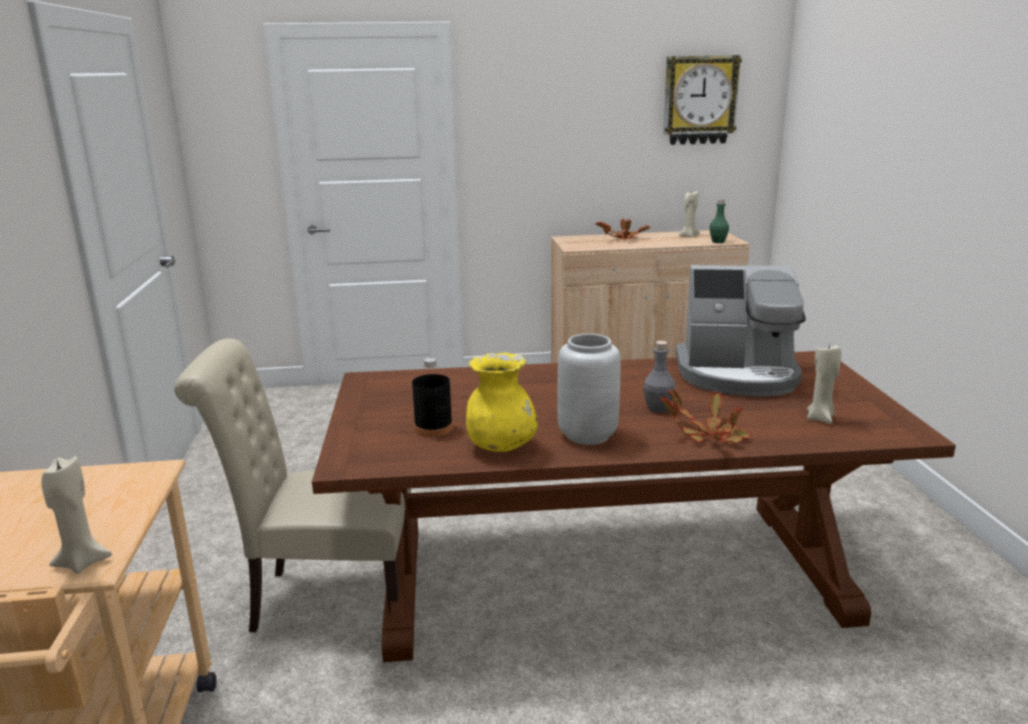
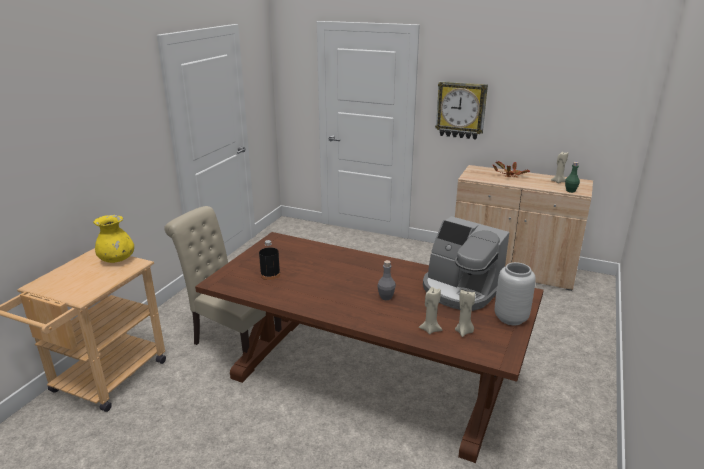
camera: 30 degrees right, 5 degrees up
(82, 562) = (79, 295): beige candle -> beige candle (430, 329)
(501, 446) = (285, 294): yellow vase -> yellow vase (117, 260)
(587, 436) = (330, 301): grey vase -> grey vase (510, 318)
(699, 100) = (586, 87): wall clock -> wall clock (461, 110)
(709, 436) = (388, 321): potted plant -> none

